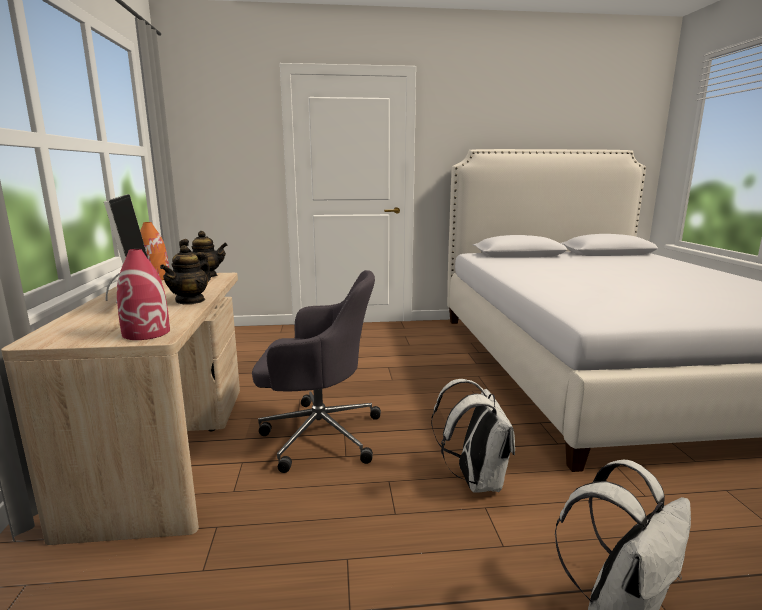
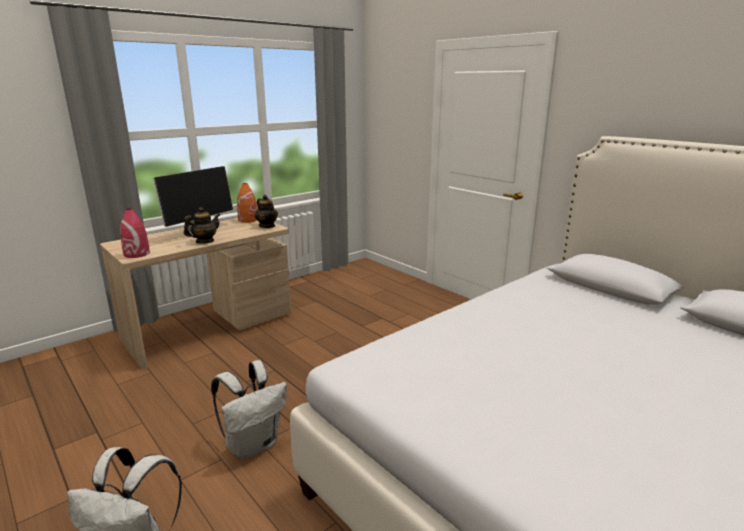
camera: 55 degrees right, 5 degrees up
(190, 301) = (204, 241): teapot -> teapot turned 150 degrees clockwise
(318, 434) = (264, 361): grey office chair -> none

